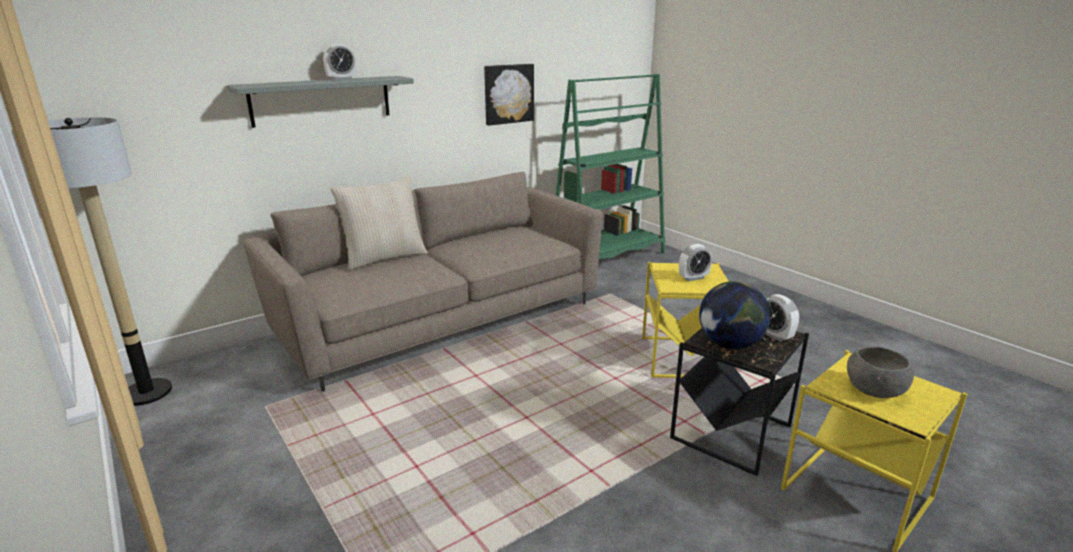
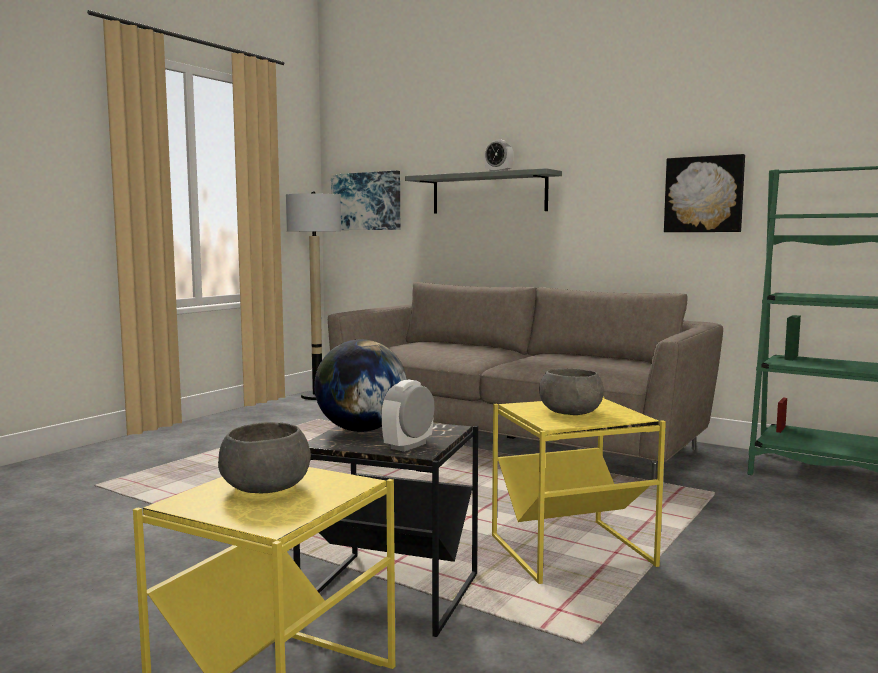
camera: 70 degrees right, 15 degrees down
(127, 120) = (366, 201): none -> picture
(384, 258) = (478, 346): beige pillow -> none
(693, 278) = (571, 412): alarm clock -> grey bowl

